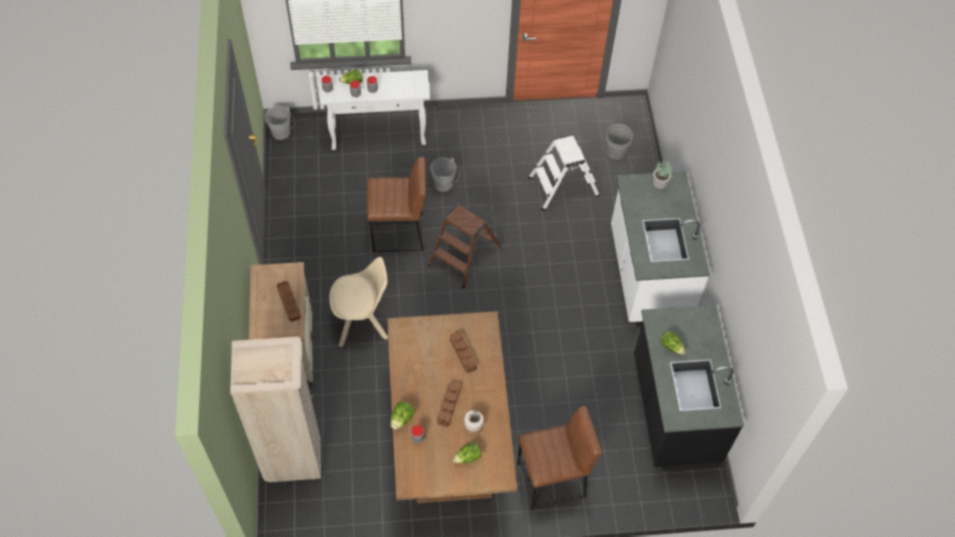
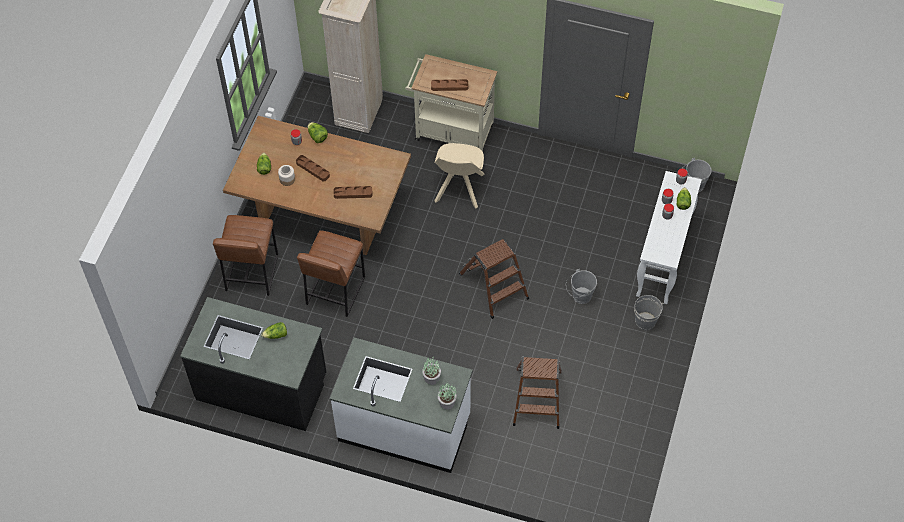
camera: 115 degrees right, 0 degrees up
(399, 232) = (540, 243): brown chair -> brown chair (335, 291)
(563, 186) = (537, 397): white step ladder -> brown step ladder
(616, 151) = (562, 464): grey bucket -> grey bucket (645, 321)
(642, 202) = (431, 377): none -> potted plant

